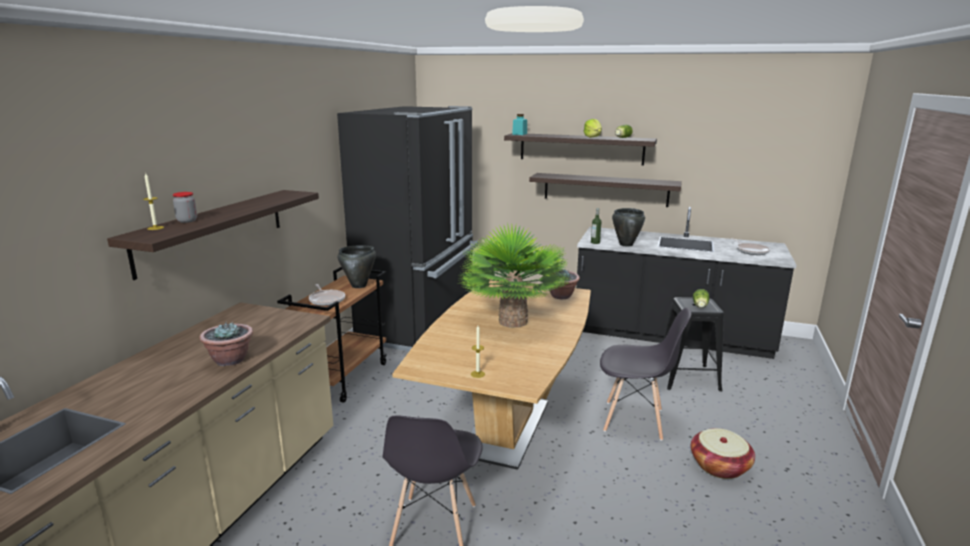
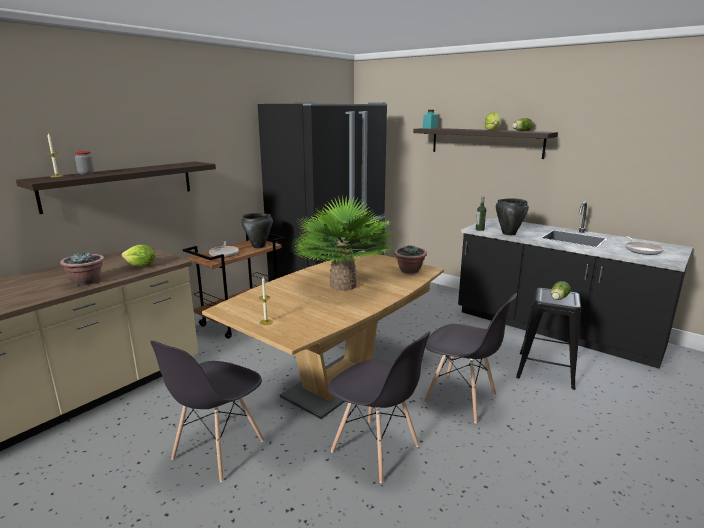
camera: 20 degrees right, 0 degrees up
(275, 330) = (141, 266): none -> lettuce
(591, 486) = (376, 449): none -> grey chair
(605, 189) = (506, 182): shelf -> none
(719, 466) = (520, 461): basket -> none

